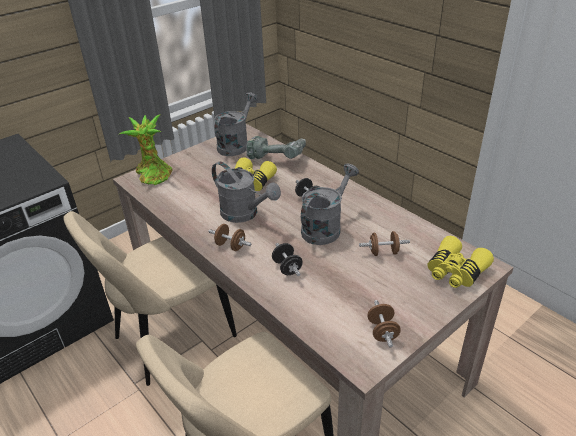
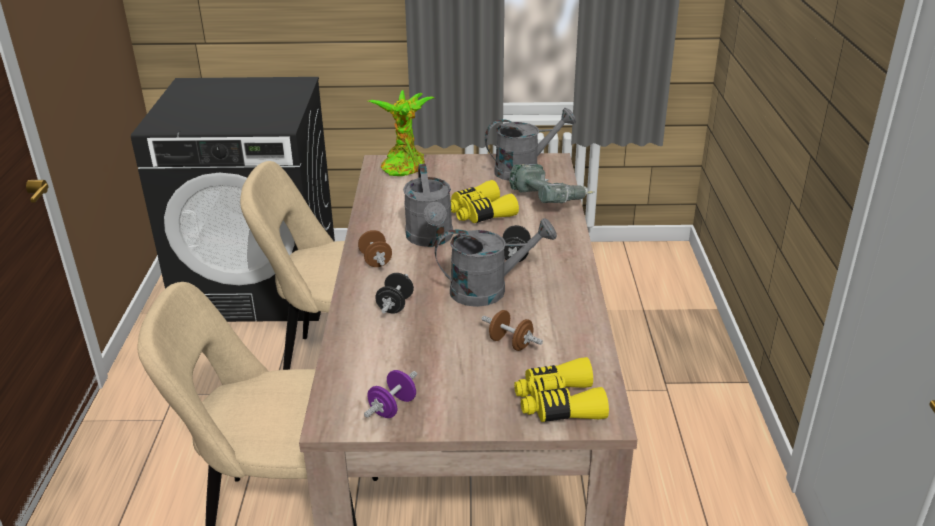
camera: 40 degrees right, 5 degrees down
(382, 332) = (392, 407): brown dumbbell -> purple dumbbell

